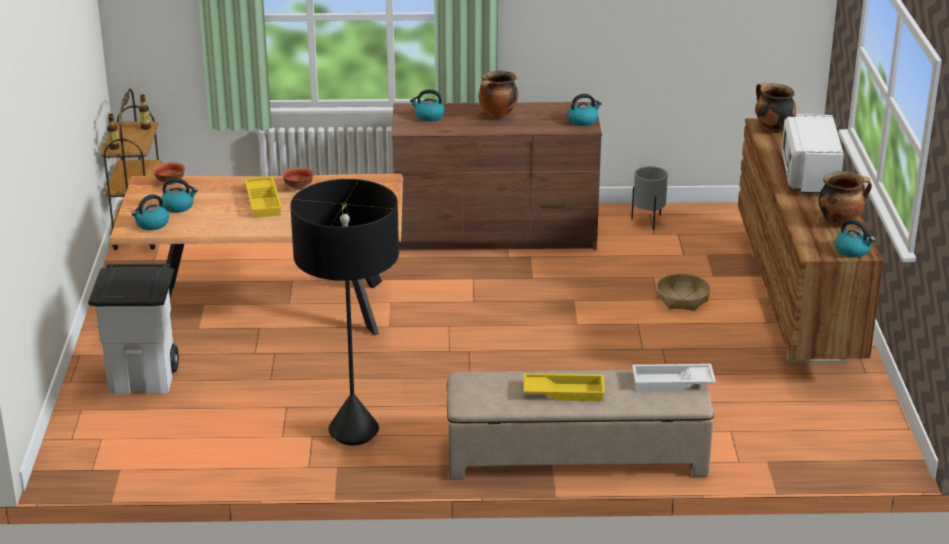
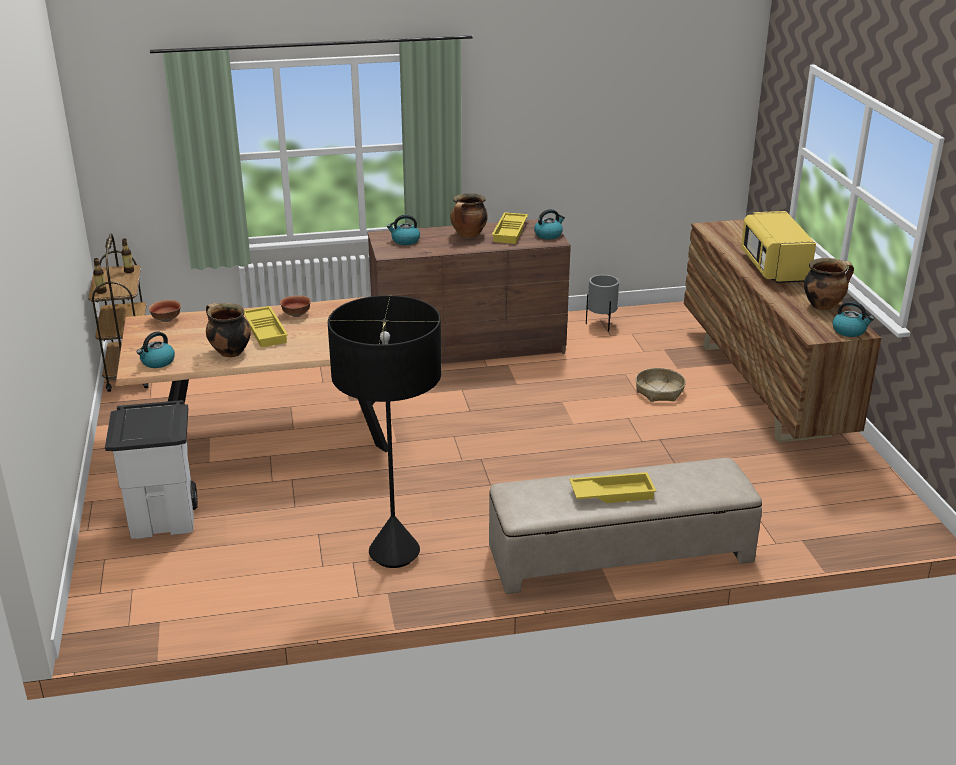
camera: 10 degrees left, 0 degrees up
(178, 206) = (181, 342): kettle -> none
(544, 114) = (511, 232): none -> yellow tray
(672, 383) = (711, 473): white tray -> none
(772, 129) = (720, 230): cooking pot -> cooking pot (229, 352)
(809, 176) = (773, 267): white microwave -> yellow microwave

